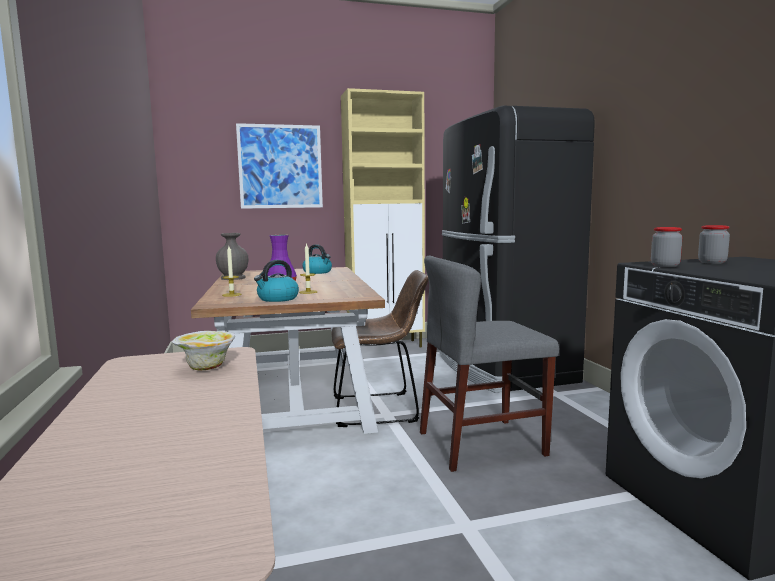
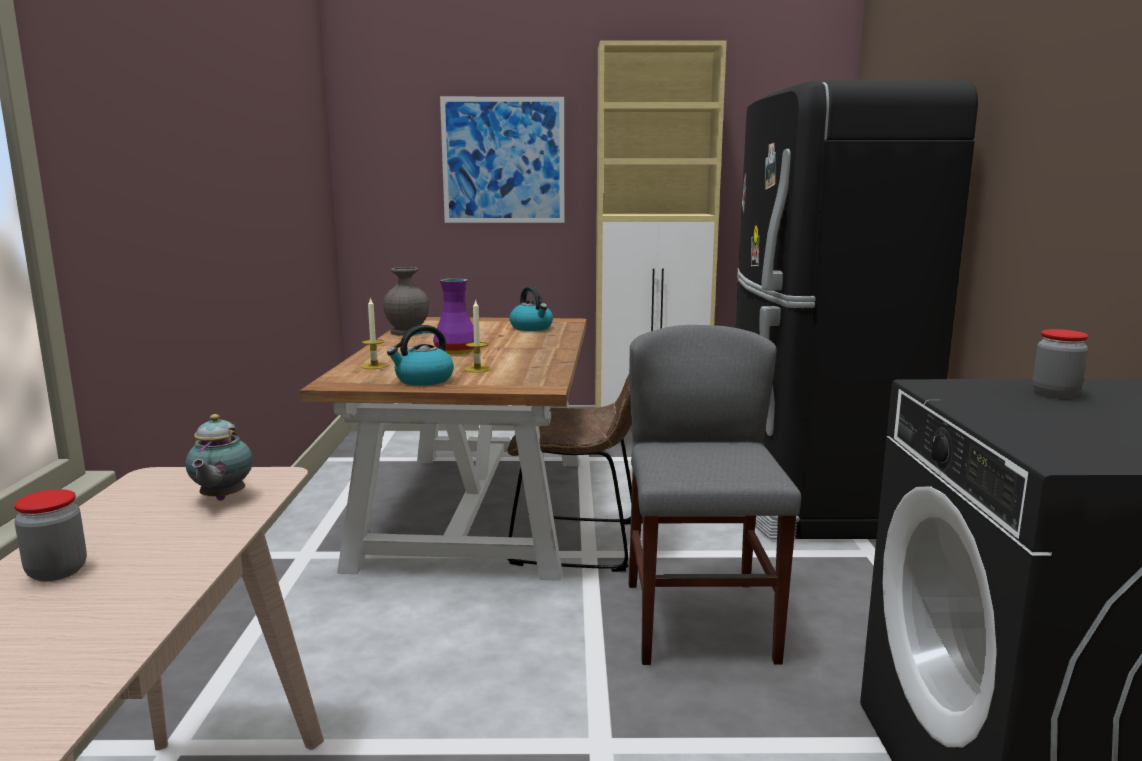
camera: 15 degrees right, 5 degrees up
(206, 368) = (221, 499): bowl -> teapot
(481, 443) = (699, 621): grey chair -> grey chair turned 90 degrees clockwise
(665, 266) = (952, 397): jar -> jar (57, 571)

